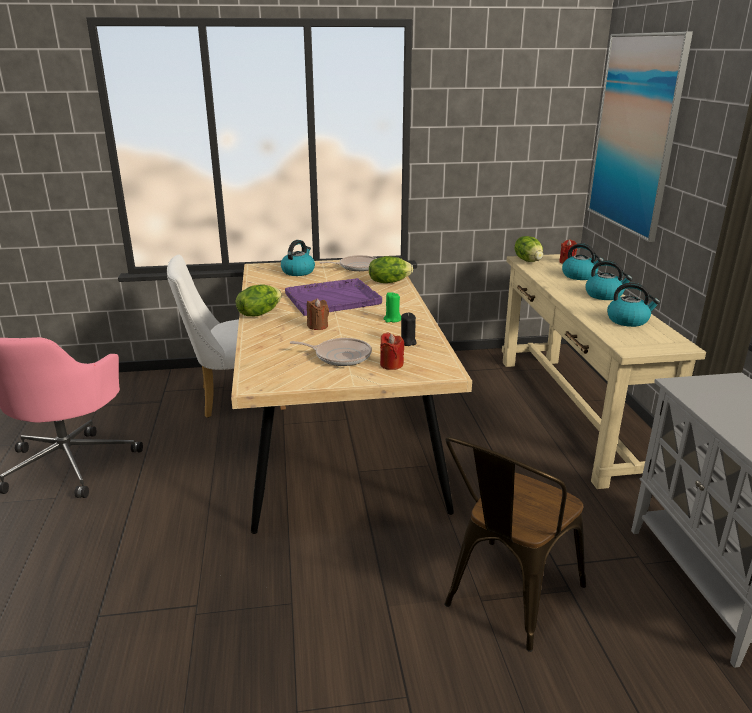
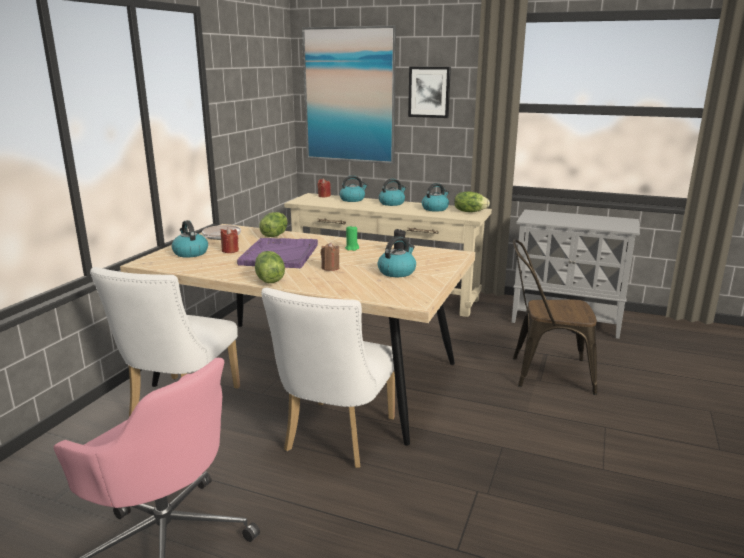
camera: 60 degrees left, 5 degrees down
(236, 487) = (335, 439): none -> white chair
(340, 356) = (397, 272): frying pan -> kettle
(391, 364) = (429, 263): red candle -> red candle (230, 250)
(506, 599) = (544, 373): brown chair -> brown chair turned 120 degrees clockwise
(528, 260) = (304, 201): lettuce -> lettuce (469, 211)
(706, 142) = (429, 92): none -> picture

